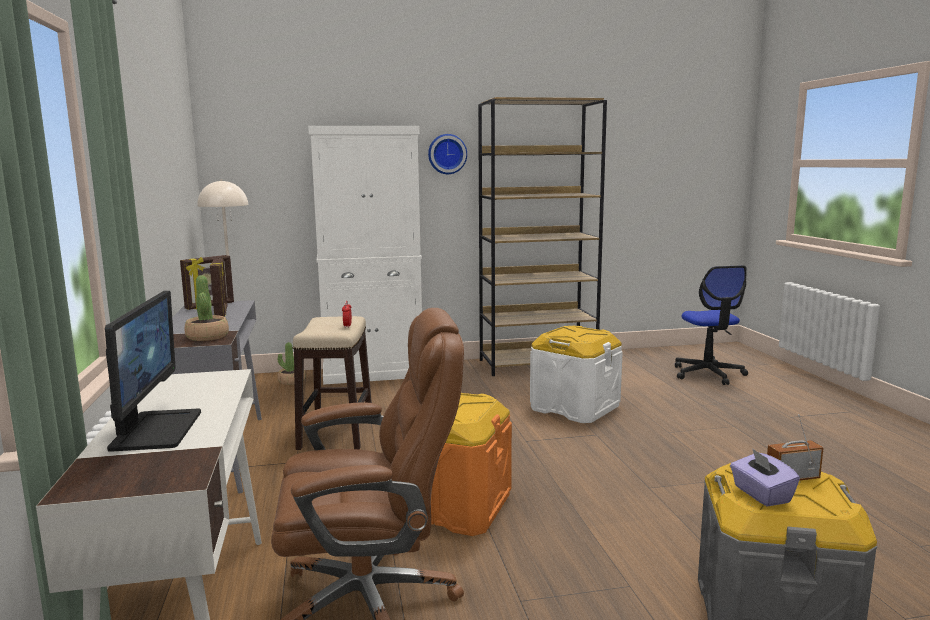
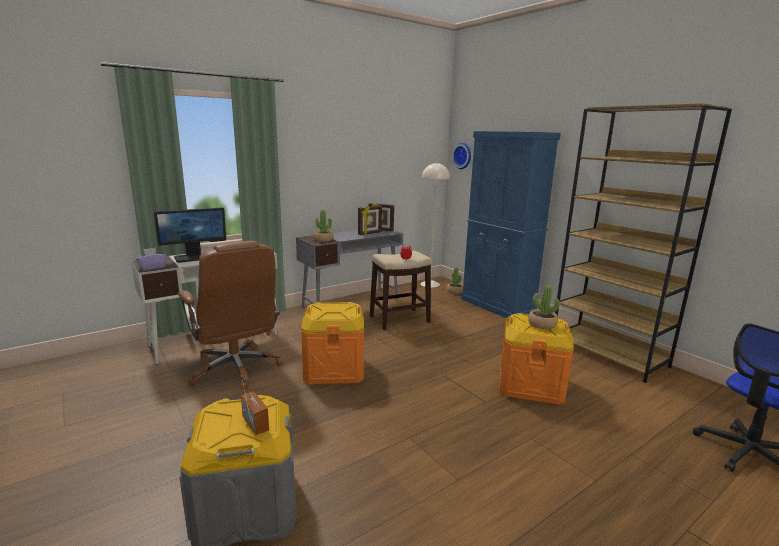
camera: 65 degrees right, 5 degrees up
(373, 373) = (497, 306): white cabinet -> blue cabinet
(447, 154) = (584, 155): wall clock -> wall clock (463, 156)
(575, 407) = (530, 385): white storage box -> orange storage box
(579, 333) = (542, 324): none -> potted plant
(761, 494) = (225, 411): purple tissue box -> purple tissue box (152, 267)

